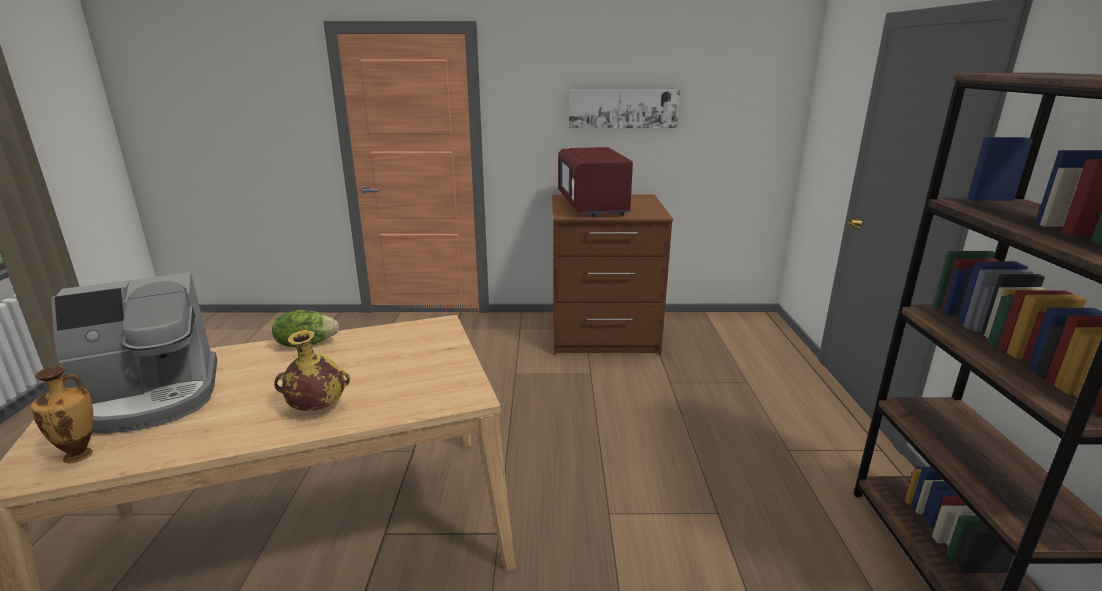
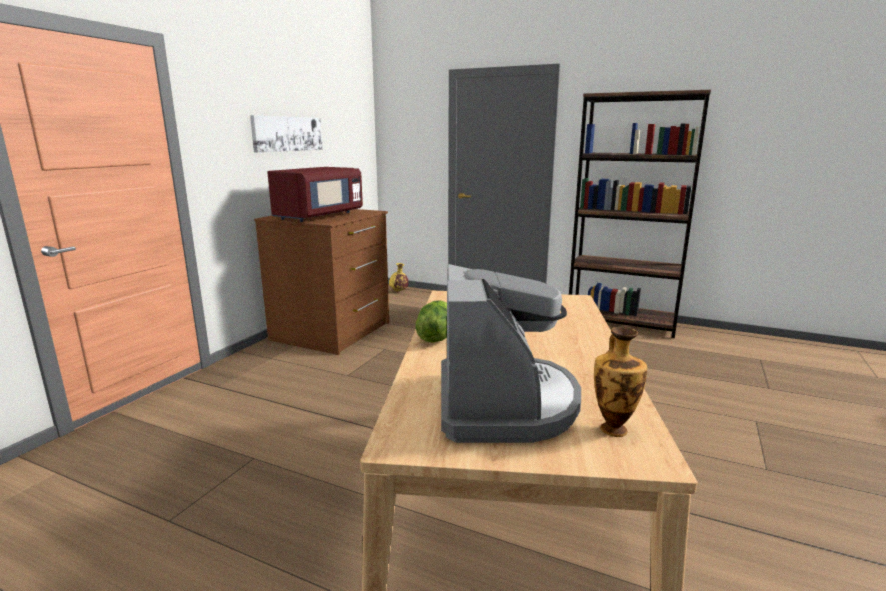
camera: 65 degrees left, 5 degrees down
(316, 408) = (568, 337): yellow vase -> yellow vase (398, 291)
(593, 206) = (318, 216): red microwave -> red microwave turned 75 degrees counterclockwise

